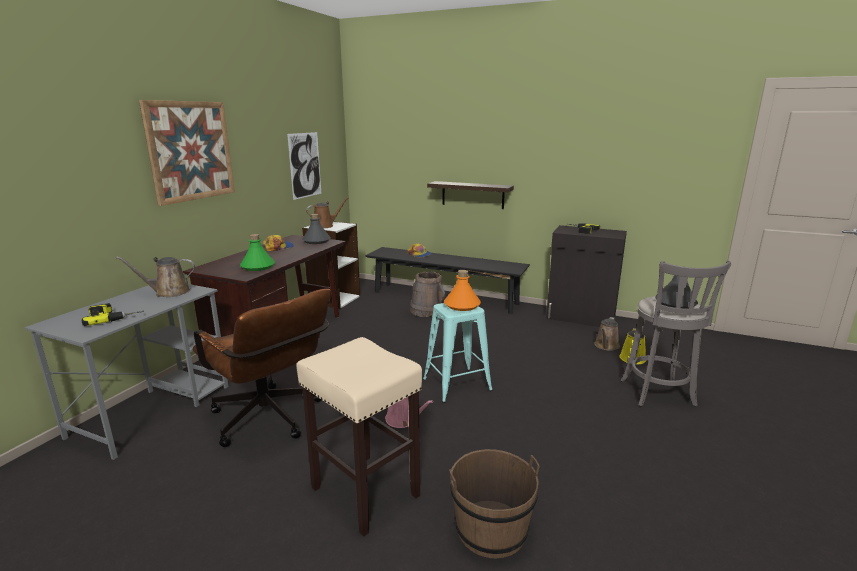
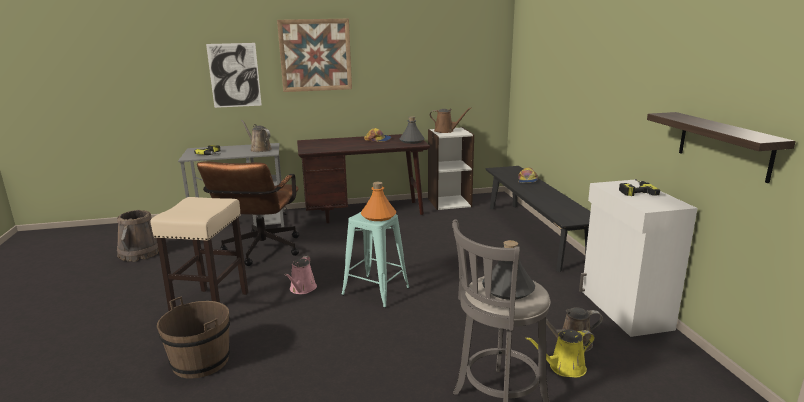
camera: 55 degrees right, 0 degrees up
(258, 267) = (329, 148): green bottle -> none
(305, 165) = (443, 73): picture -> picture (234, 75)
(427, 311) = (491, 237): brown bucket -> brown bucket (139, 253)
(472, 195) = (576, 123): shelf -> shelf (724, 145)
(581, 318) = (624, 310): black cabinet -> white cabinet

